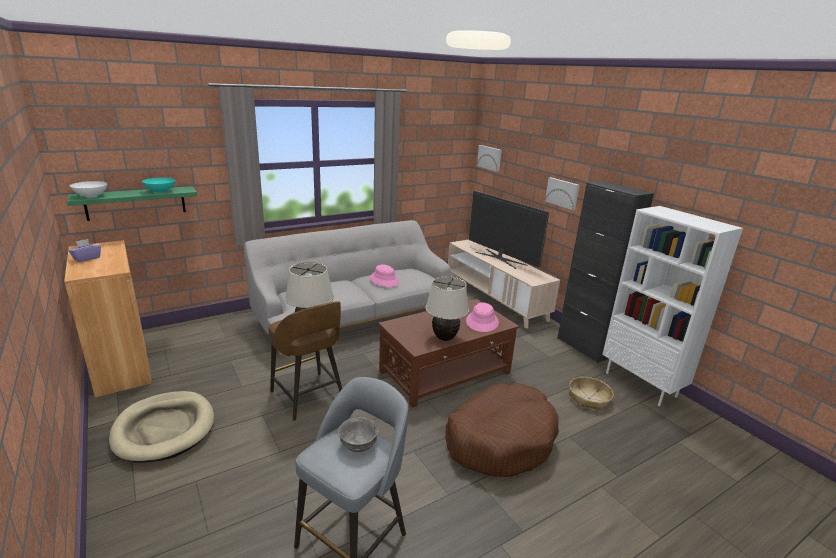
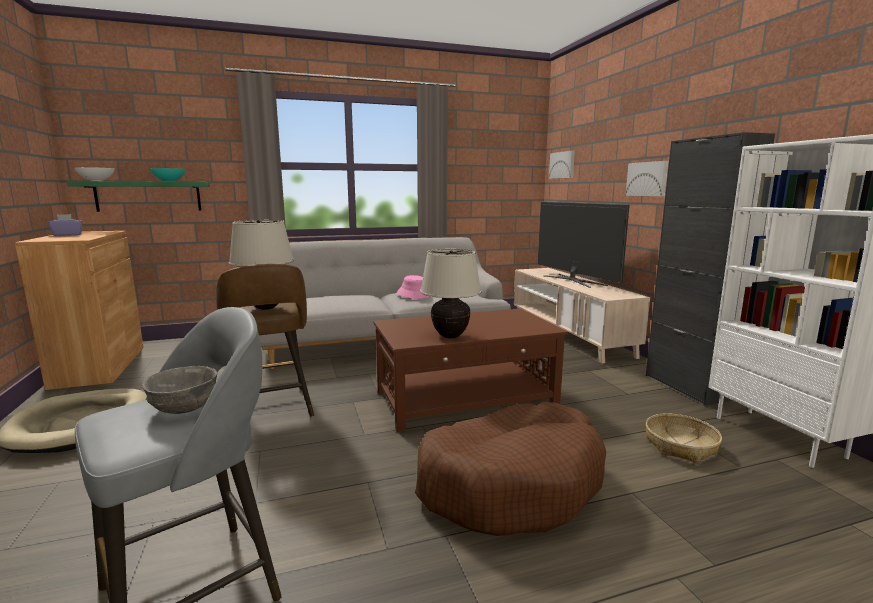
camera: 15 degrees right, 10 degrees down
(482, 322) = (514, 326): pink hat -> none

